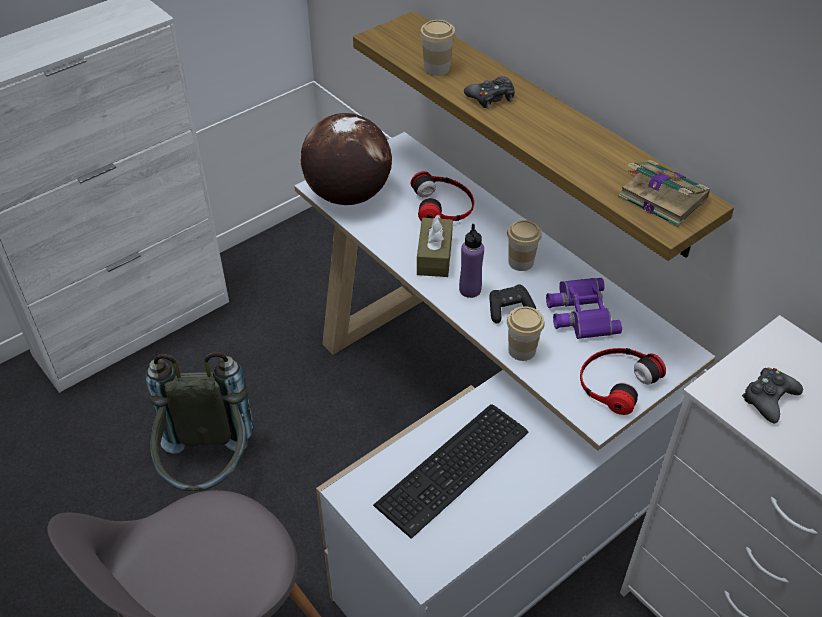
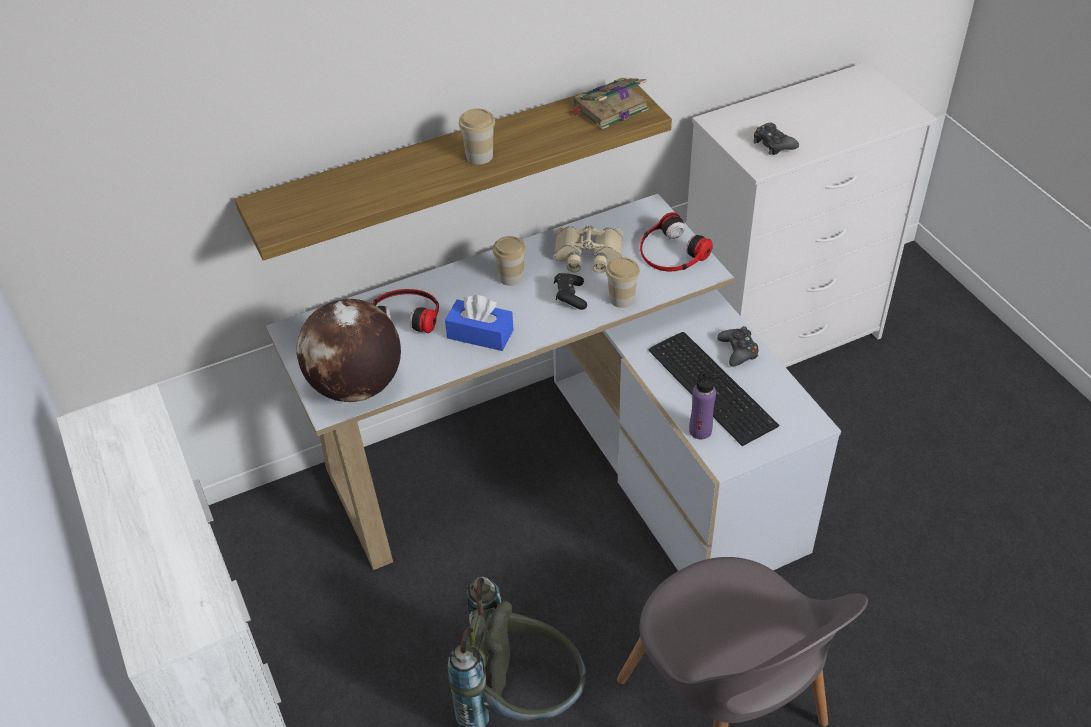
camera: 75 degrees left, 0 degrees up
(434, 256) = (480, 334): brown tissue box -> blue tissue box
(436, 68) = (359, 198): cup -> cup (479, 156)
(470, 290) = (535, 318): purple bottle -> purple bottle (700, 431)
(491, 97) = (427, 171): black game controller -> black game controller (738, 351)
(579, 313) = (588, 255): purple binoculars -> beige binoculars

